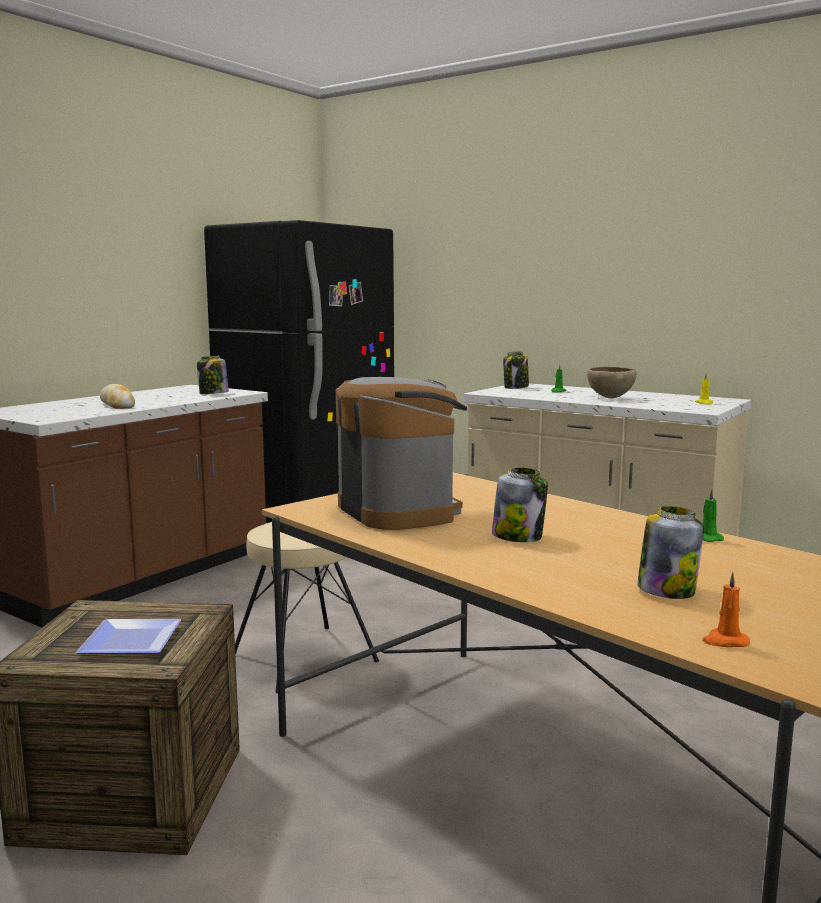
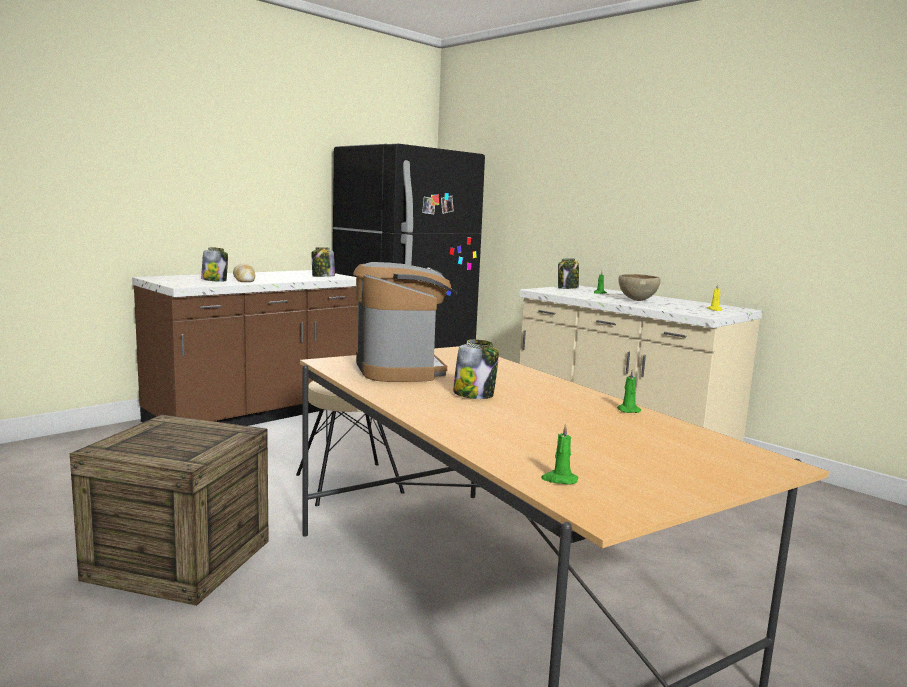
camera: 10 degrees right, 0 degrees up
(133, 642) = (179, 445): plate -> none
(666, 590) = (552, 441): jar -> jar (214, 280)
(725, 641) = (559, 479): orange candle -> green candle

